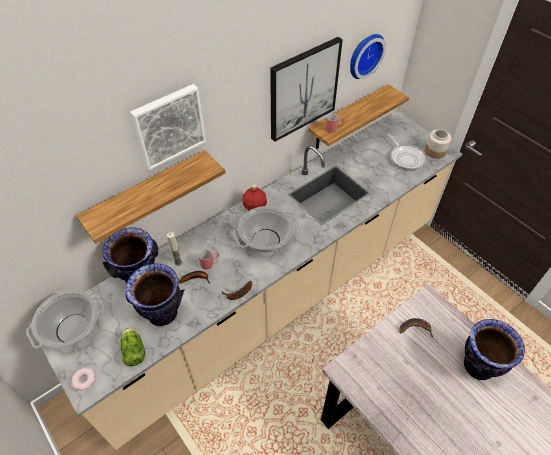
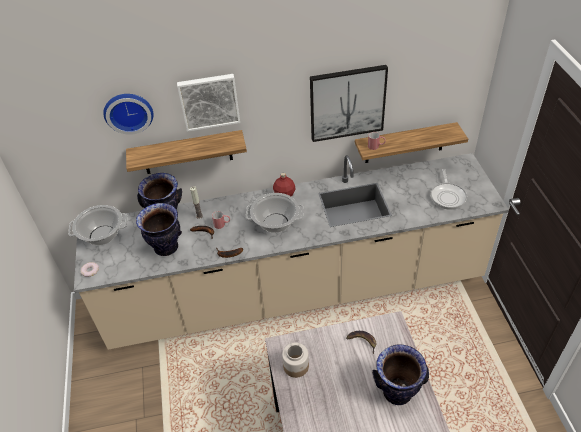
camera: 30 degrees right, 5 degrees down
(134, 350) = (132, 264): lettuce -> none
(364, 55) = (421, 87): wall clock -> wall clock (128, 111)
(435, 151) = (482, 199): jar -> jar (296, 366)

